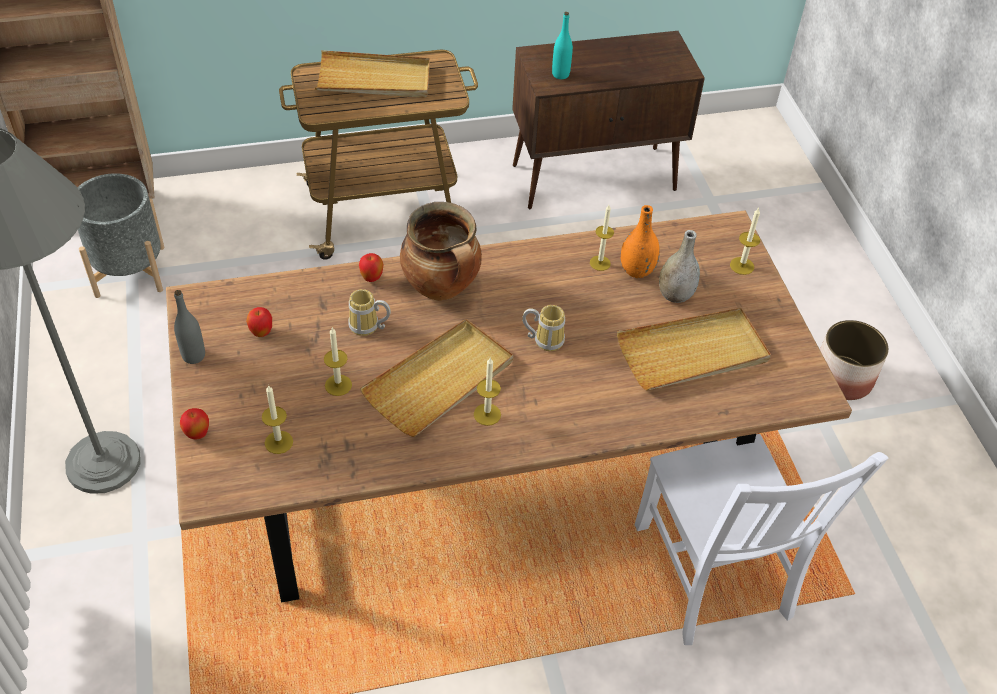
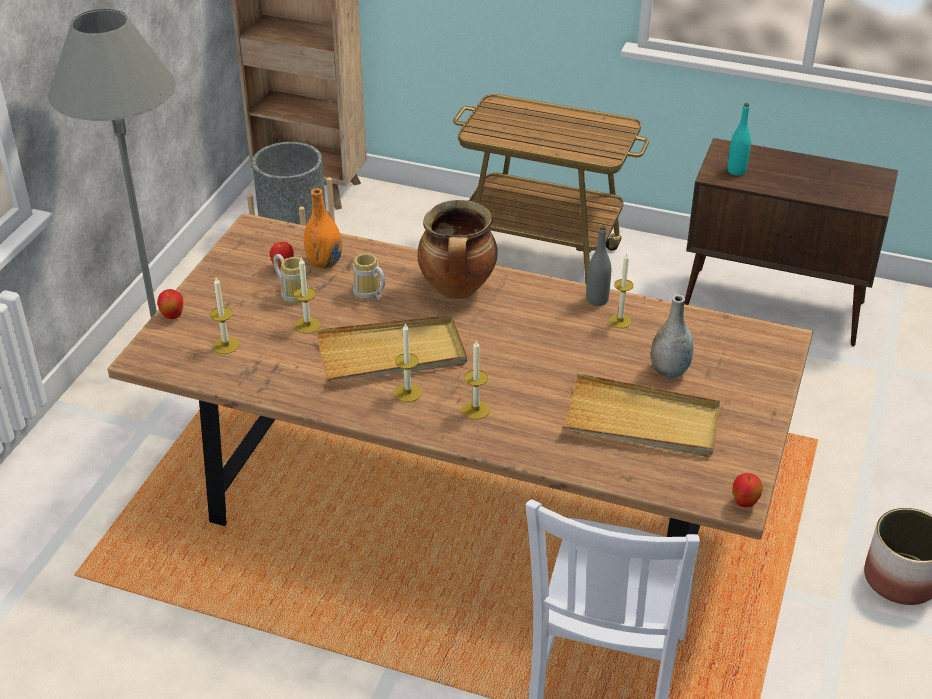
camera: 35 degrees right, 10 degrees down
(193, 356) = (219, 265): grey bottle -> grey bottle (597, 300)
(371, 278) = (406, 262): apple -> apple (744, 503)
(374, 79) = (549, 122): beige tray -> none
(545, 339) = (512, 358): mug -> mug (293, 293)
(636, 271) = (650, 339): orange vase -> orange vase (324, 262)
(742, 266) = (762, 373): candle -> candle (475, 410)

